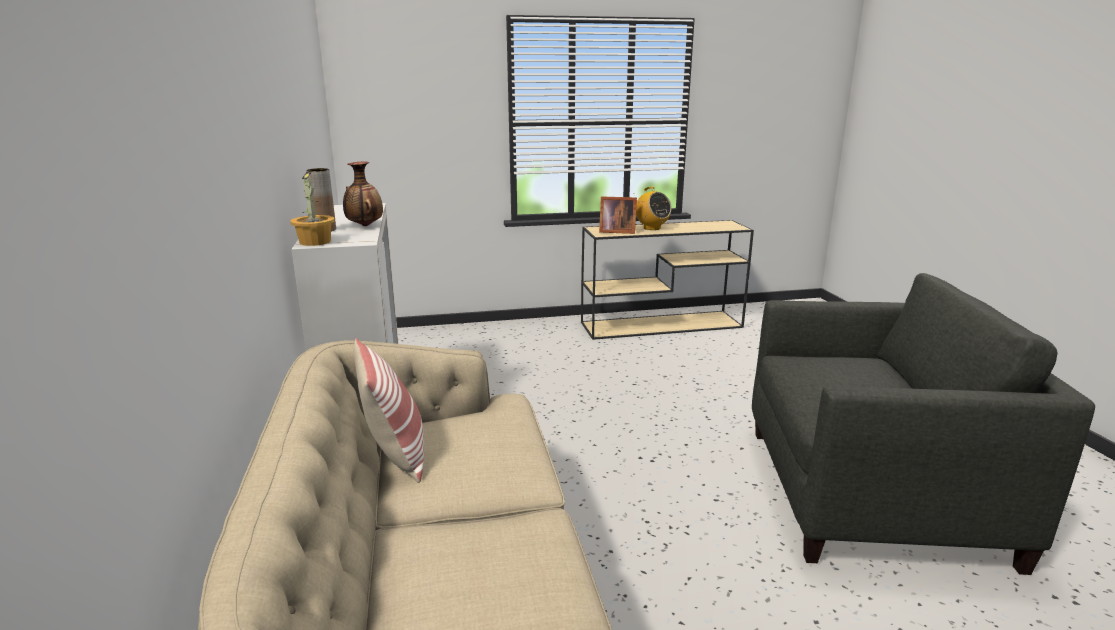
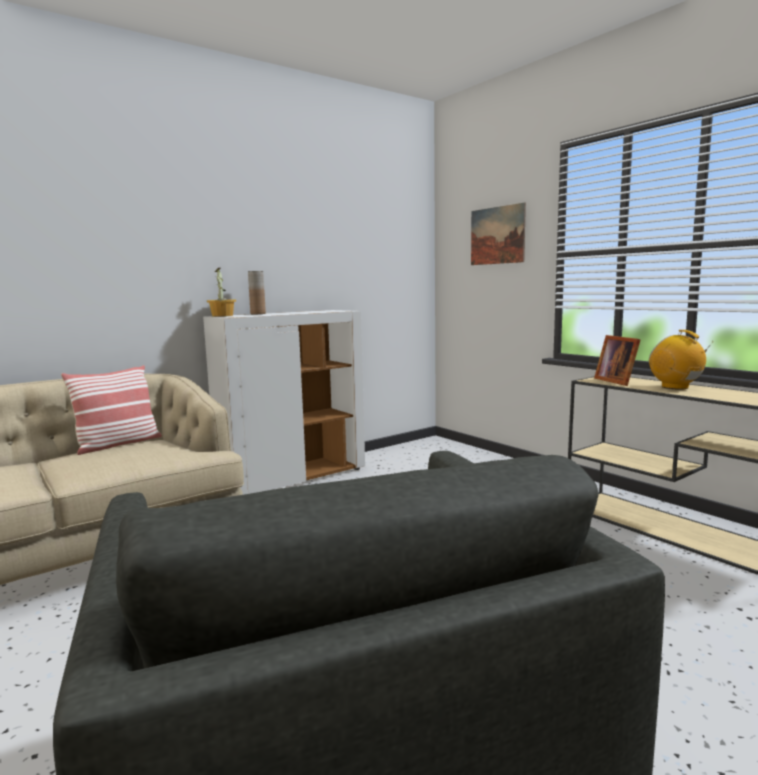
camera: 65 degrees right, 10 degrees down
(364, 226) = (276, 314): vase -> none
(432, 99) = (497, 235): none -> picture
(651, 228) = (675, 387): radio -> radio turned 120 degrees clockwise

